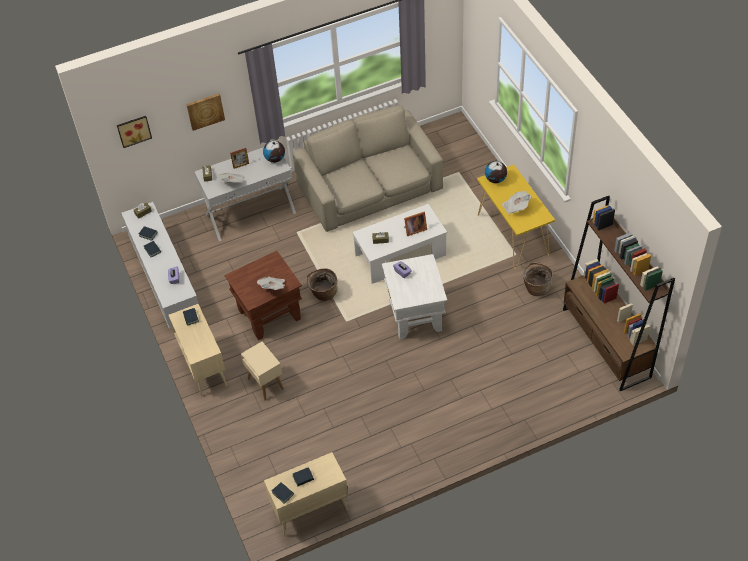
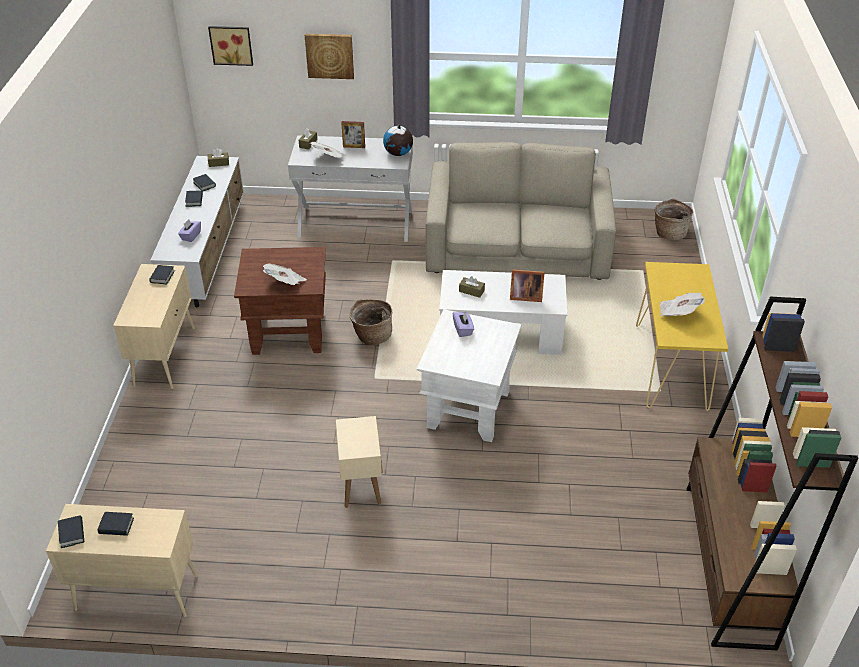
camera: 25 degrees right, 10 degrees down
(265, 383) = (218, 407): beige side table -> beige side table (361, 485)
(495, 179) = (670, 272): globe -> none
(536, 288) = (663, 444): basket -> basket (669, 233)

